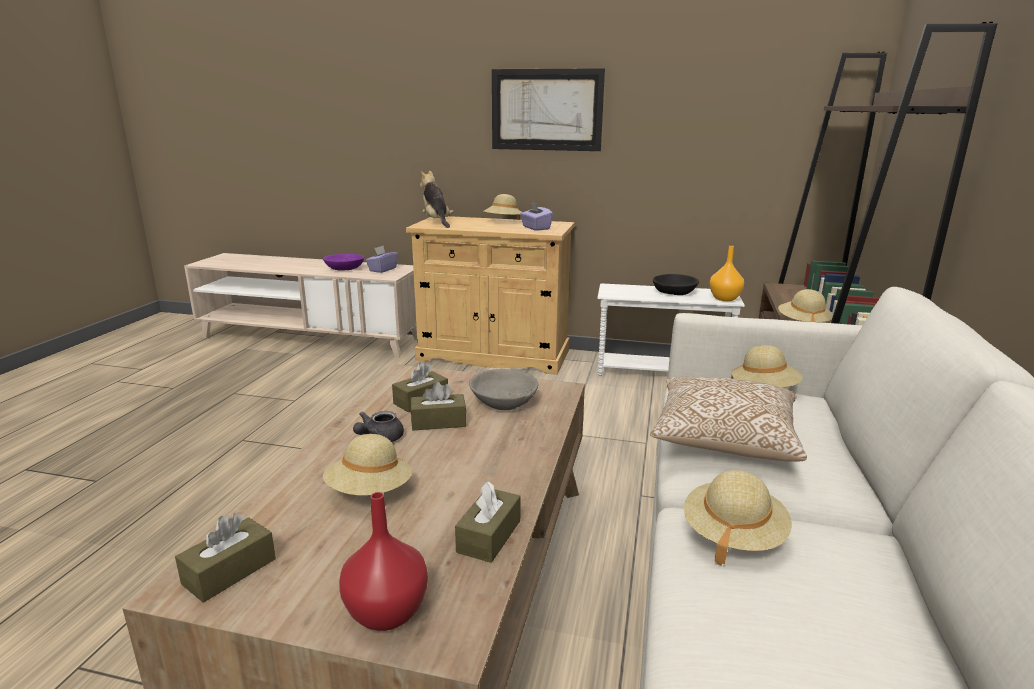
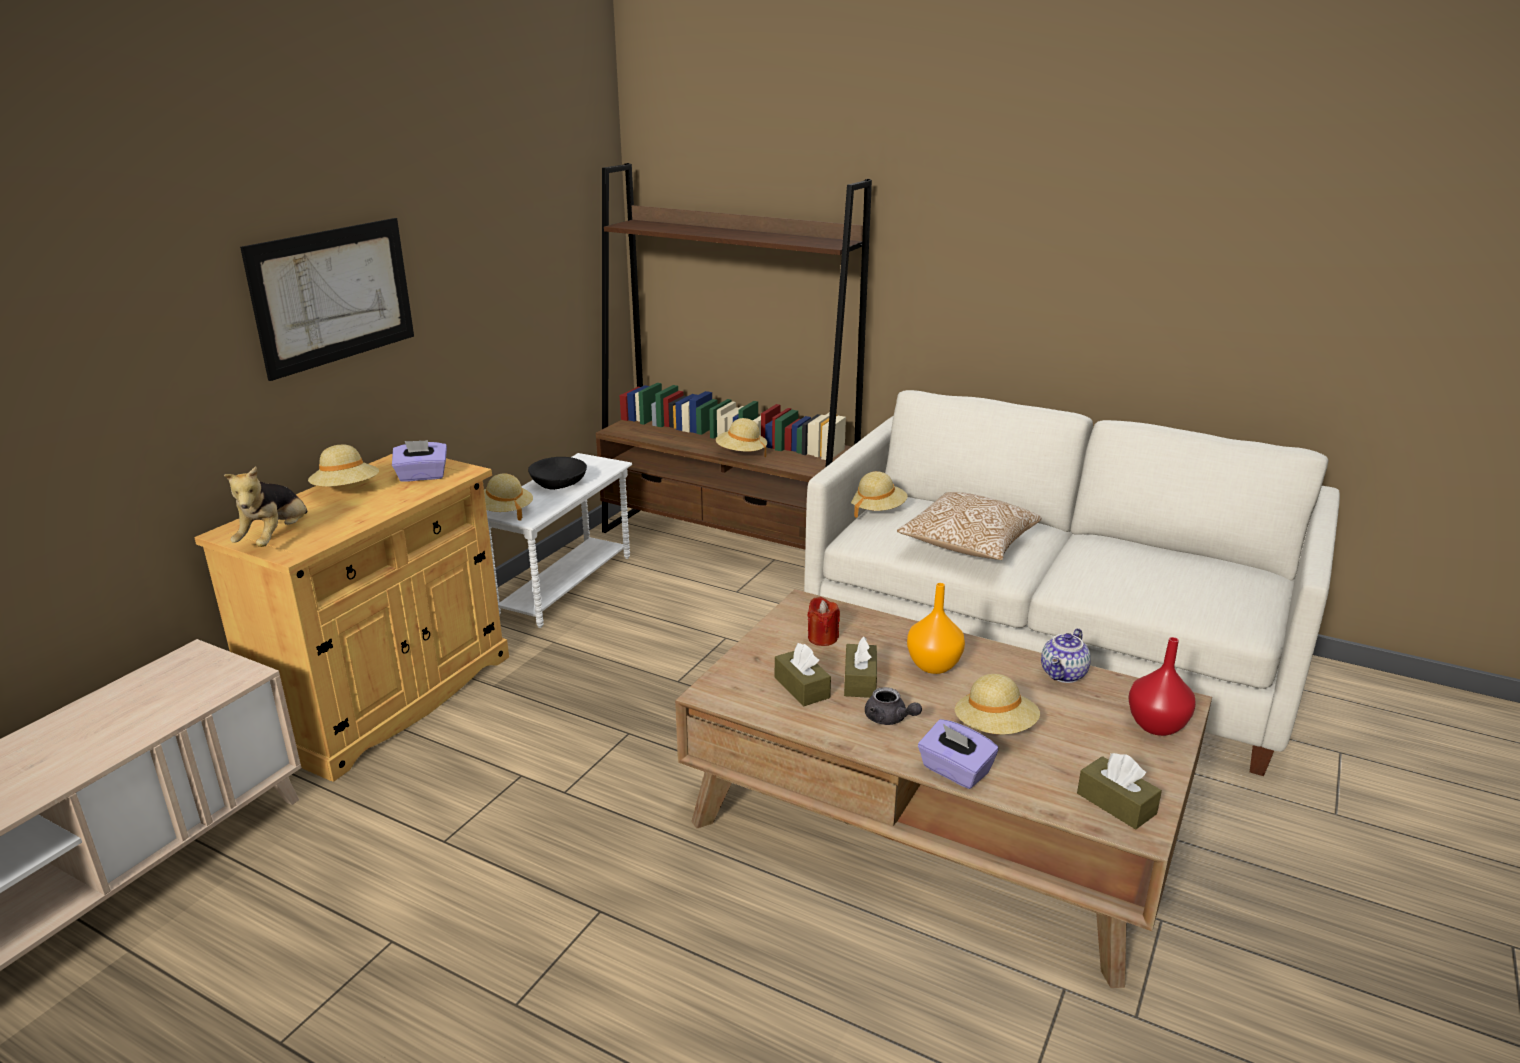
camera: 75 degrees left, 5 degrees up
(344, 269) = (109, 726): purple bowl -> none
(382, 269) = (178, 680): purple tissue box -> purple tissue box (954, 771)
(436, 222) = (276, 538): plush toy -> plush toy turned 75 degrees counterclockwise
(489, 536) = (1064, 675): brown tissue box -> teapot
(503, 401) = (822, 638): grey bowl -> red candle
(724, 299) = (605, 466): orange vase -> orange vase (933, 666)
(732, 536) = (1095, 574): beige hat -> beige hat (504, 511)

